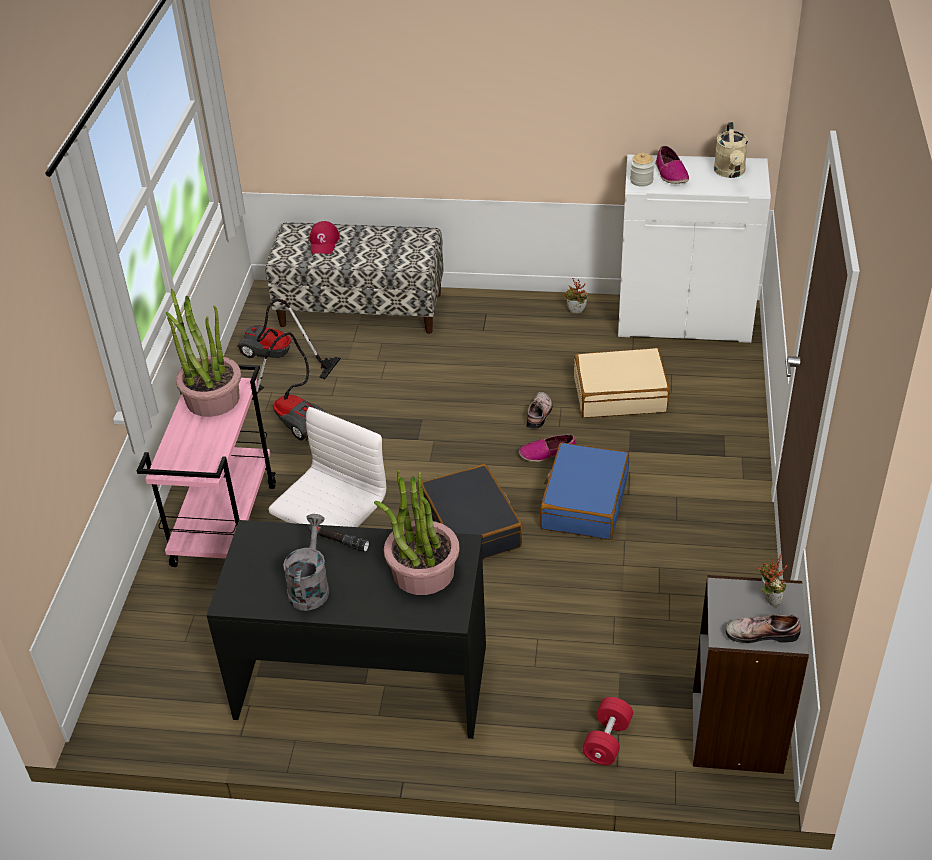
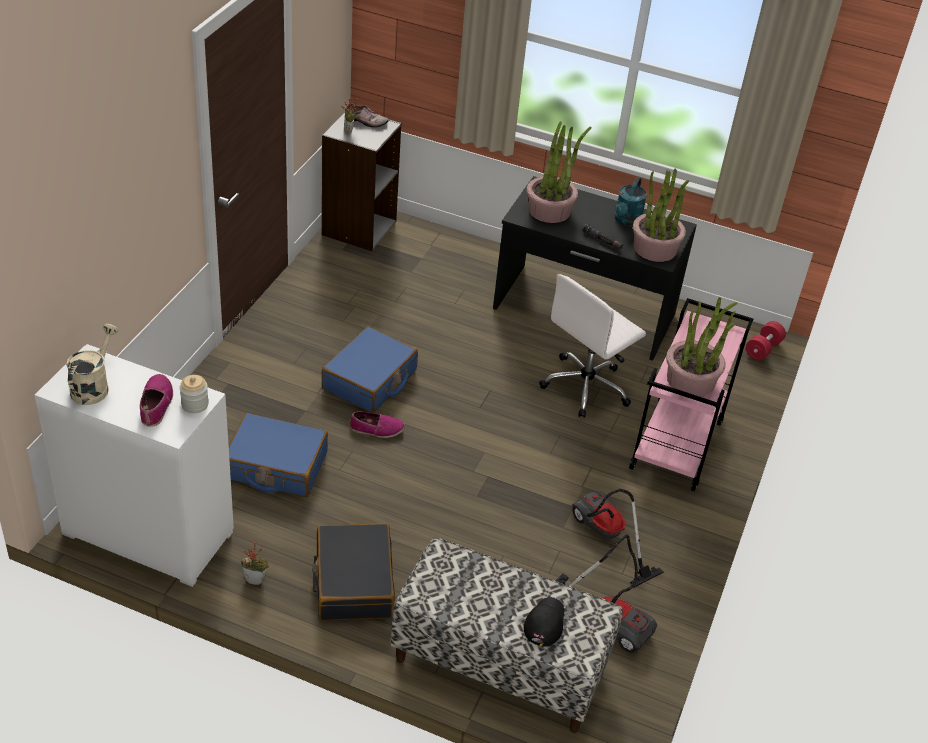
camera: 170 degrees left, 0 degrees up
(265, 550) = (655, 248): none -> potted plant
(310, 586) = (626, 221): grey watering can -> turquoise watering can
(324, 242) = (544, 623): red cap -> black cap
(471, 527) = (470, 387): black suitcase -> black suitcase (353, 582)
(540, 414) = (363, 468): shoe -> none
(607, 740) = (439, 244): red dumbbell -> red dumbbell (763, 349)
(620, 394) = (276, 466): beige suitcase -> blue suitcase

